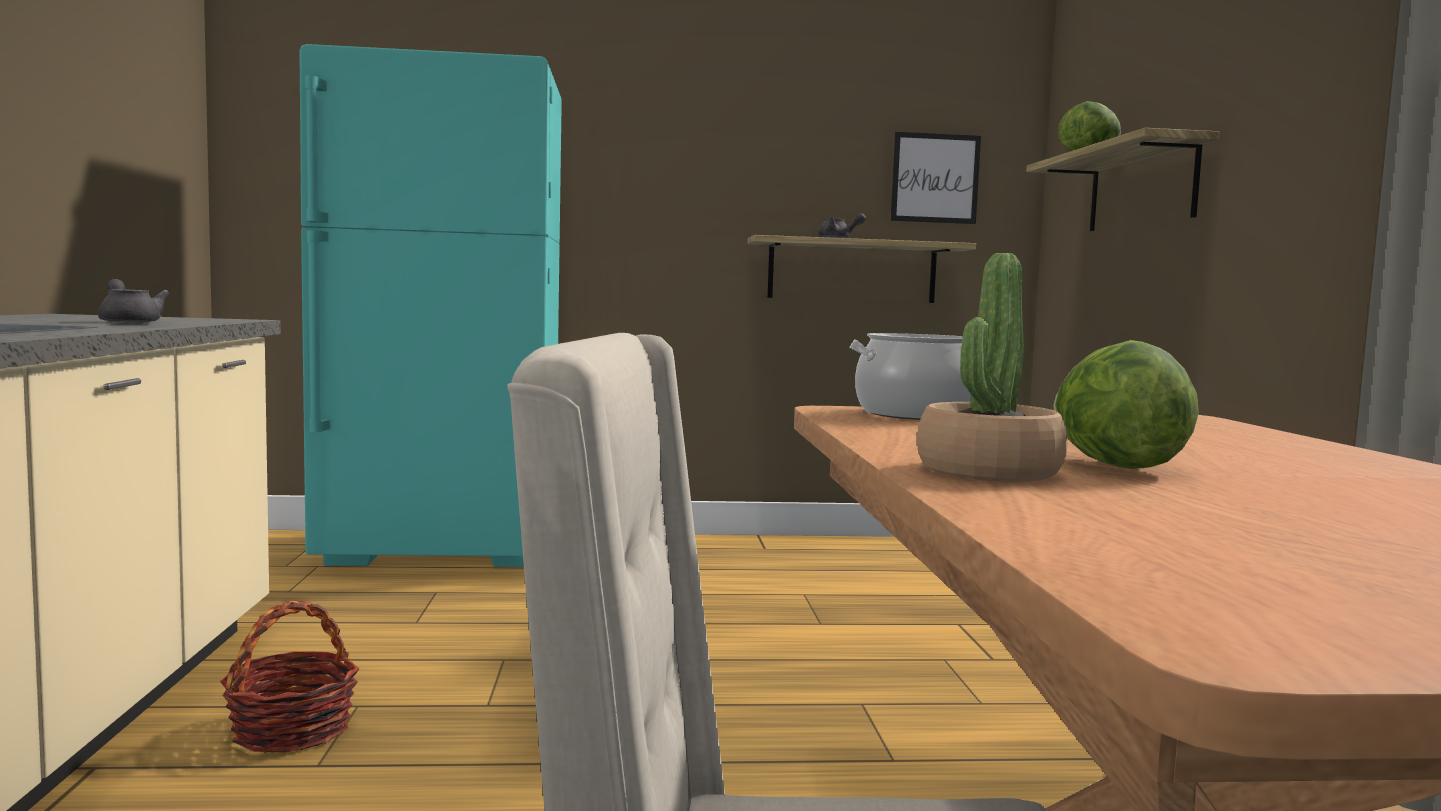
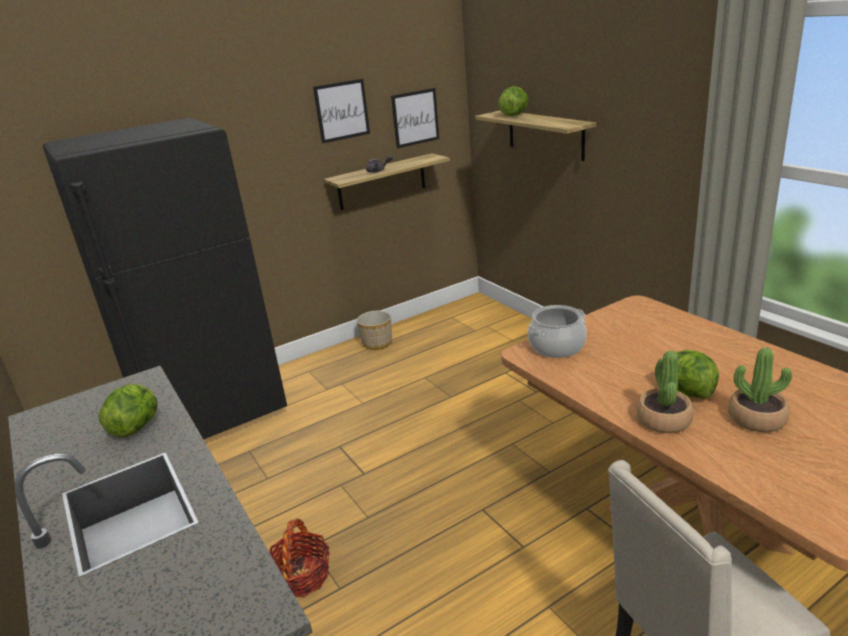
camera: 25 degrees left, 20 degrees up
(129, 322) = (137, 427): grey teapot -> lettuce
(442, 553) = (213, 417): turquoise fridge -> black fridge
(775, 547) = (377, 343): none -> planter
(802, 137) = (342, 110): none -> picture
(1256, 505) = (756, 419): none -> potted plant

